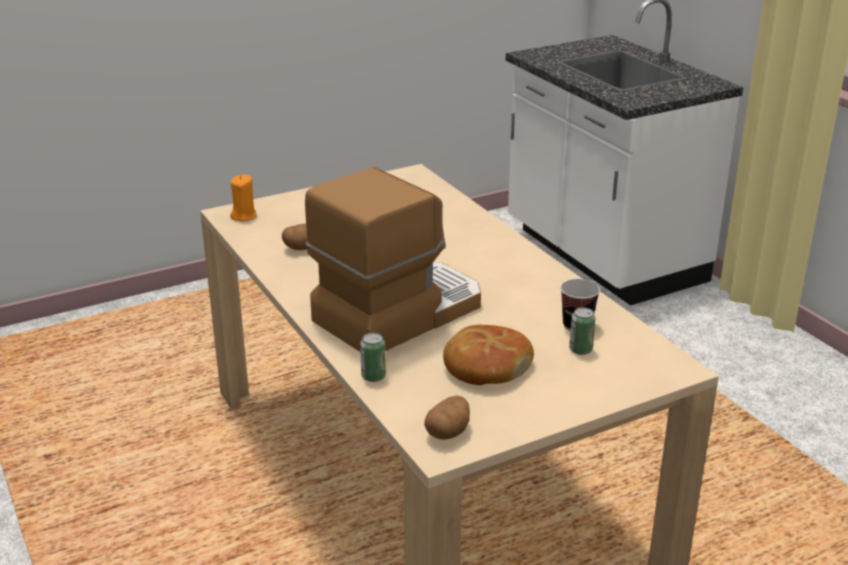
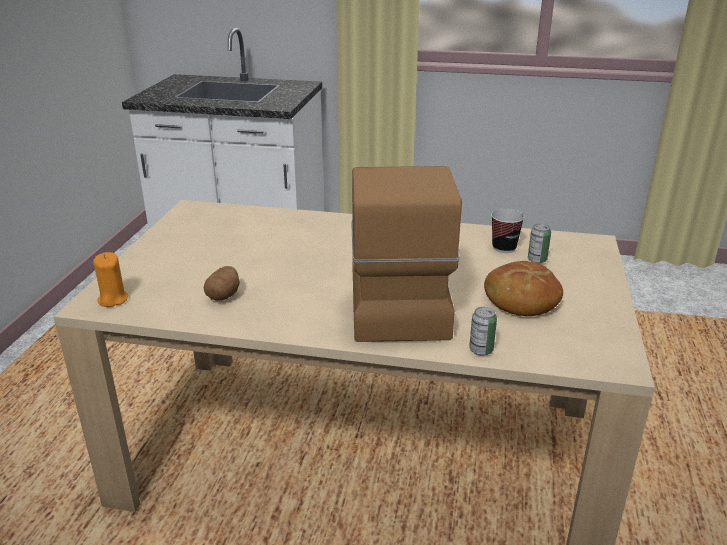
camera: 50 degrees left, 0 degrees up
(448, 432) = (597, 351): potato -> none

